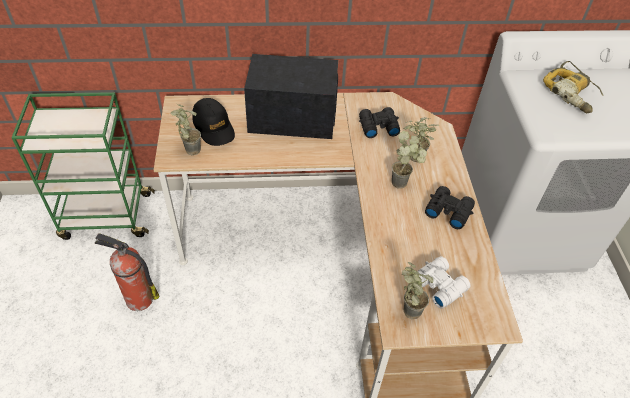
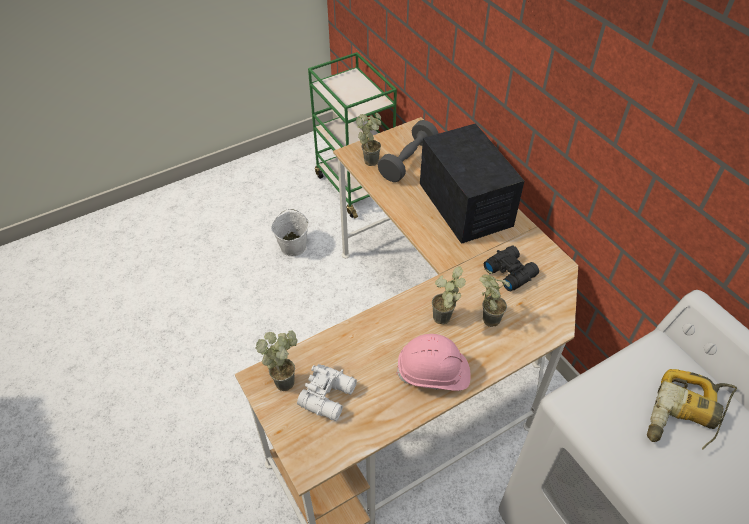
camera: 65 degrees right, 0 degrees up
(138, 299) = (293, 246): fire extinguisher -> white bucket
(214, 127) = (408, 161): black cap -> grey dumbbell
(448, 210) = (433, 373): black binoculars -> pink hard hat

